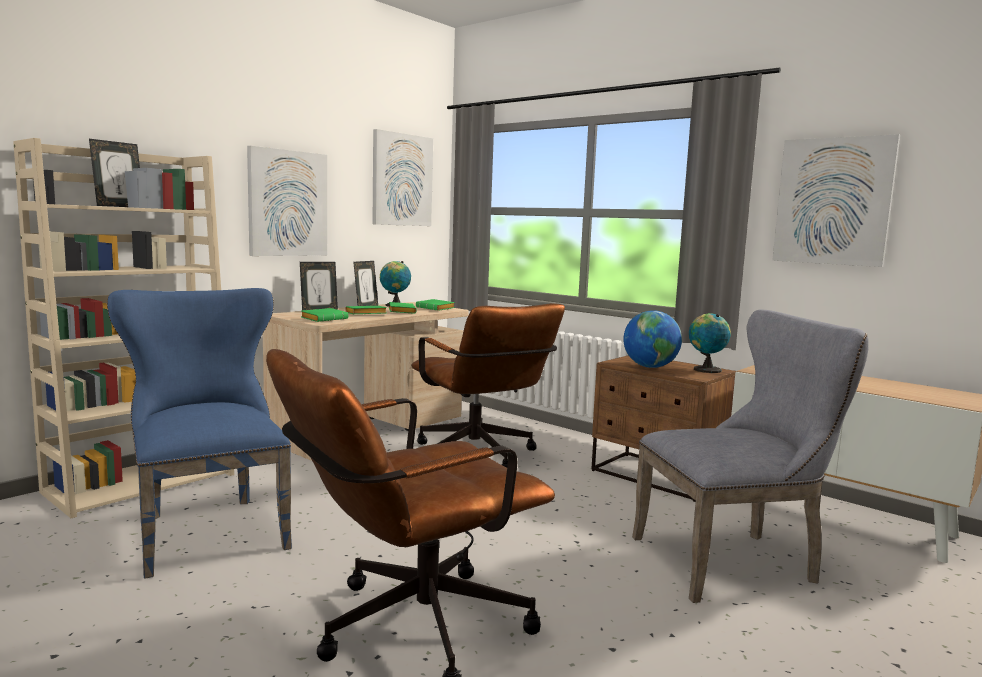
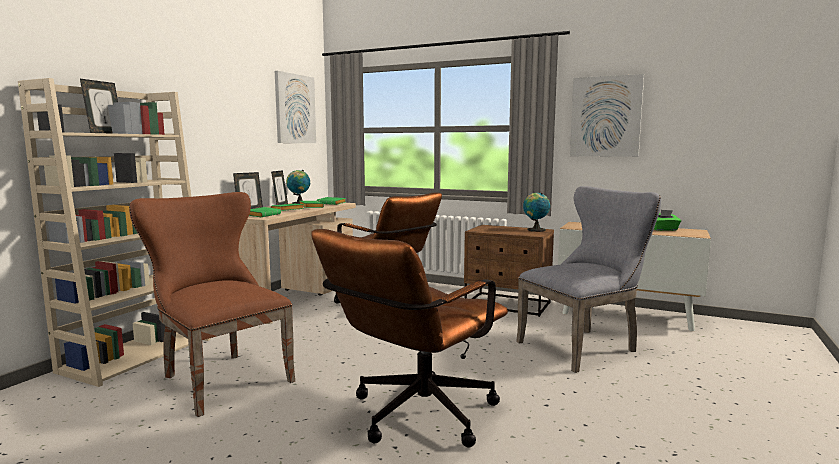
camera: 15 degrees left, 0 degrees up
(207, 529) = (220, 378): blue chair -> brown chair
(287, 203) = (220, 128): picture -> none
(650, 367) = (500, 231): globe -> none
(913, 388) = (664, 229): none -> green tissue box

